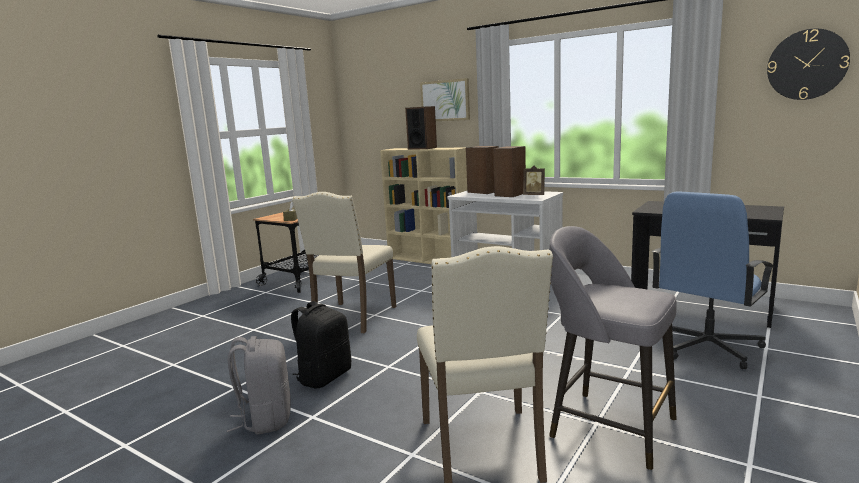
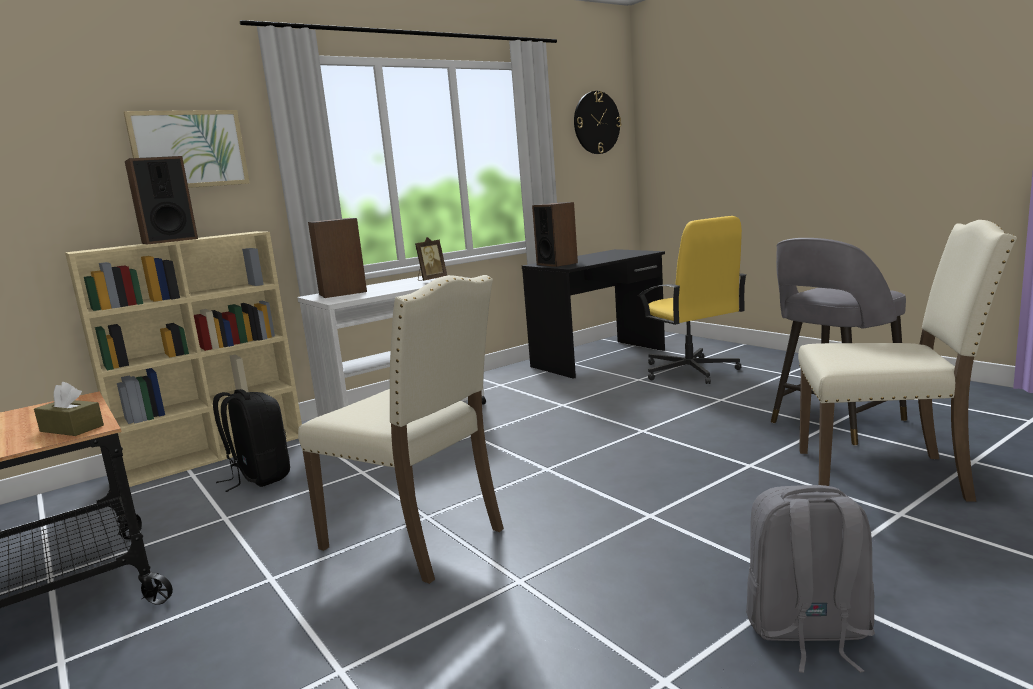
camera: 70 degrees left, 0 degrees up
(324, 377) = (662, 571): black backpack -> black backpack (259, 477)
(510, 194) = (399, 285): speaker -> speaker (557, 263)
(706, 347) = (690, 371): blue office chair -> yellow office chair

